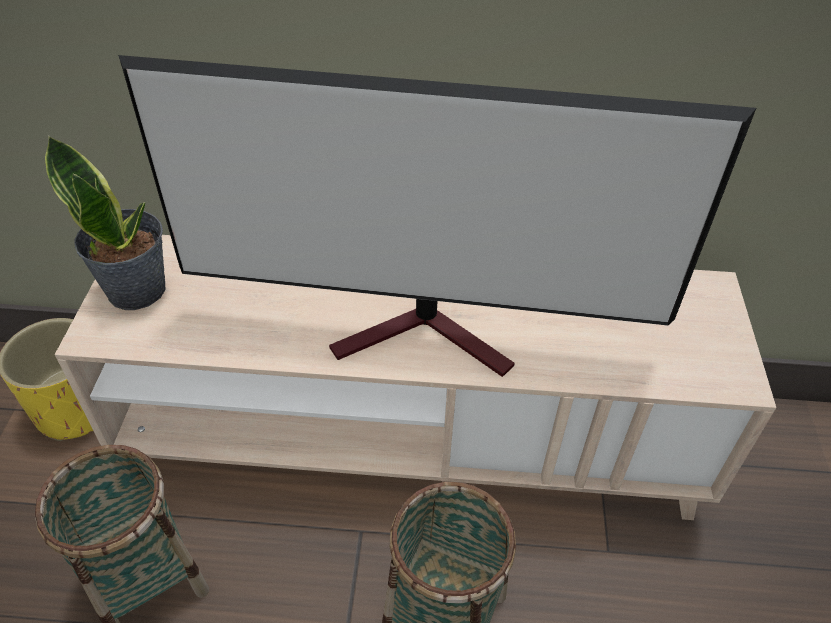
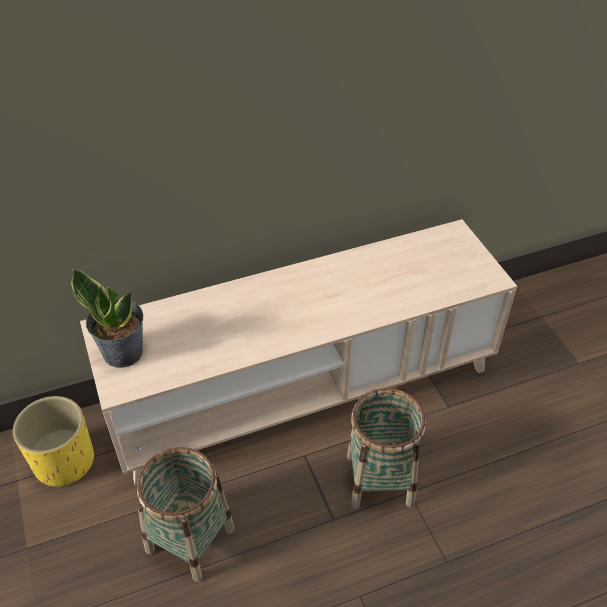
camera: 25 degrees left, 0 degrees up
(429, 336) = (321, 314): television -> none

